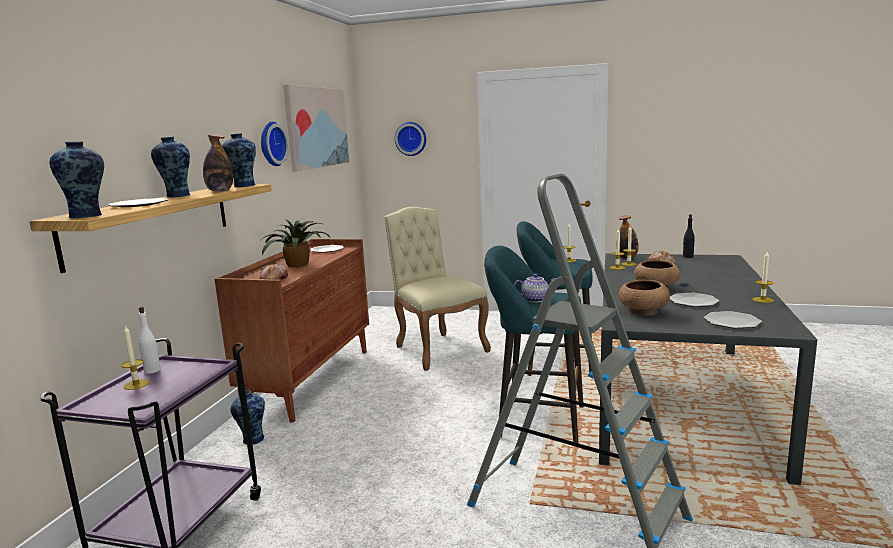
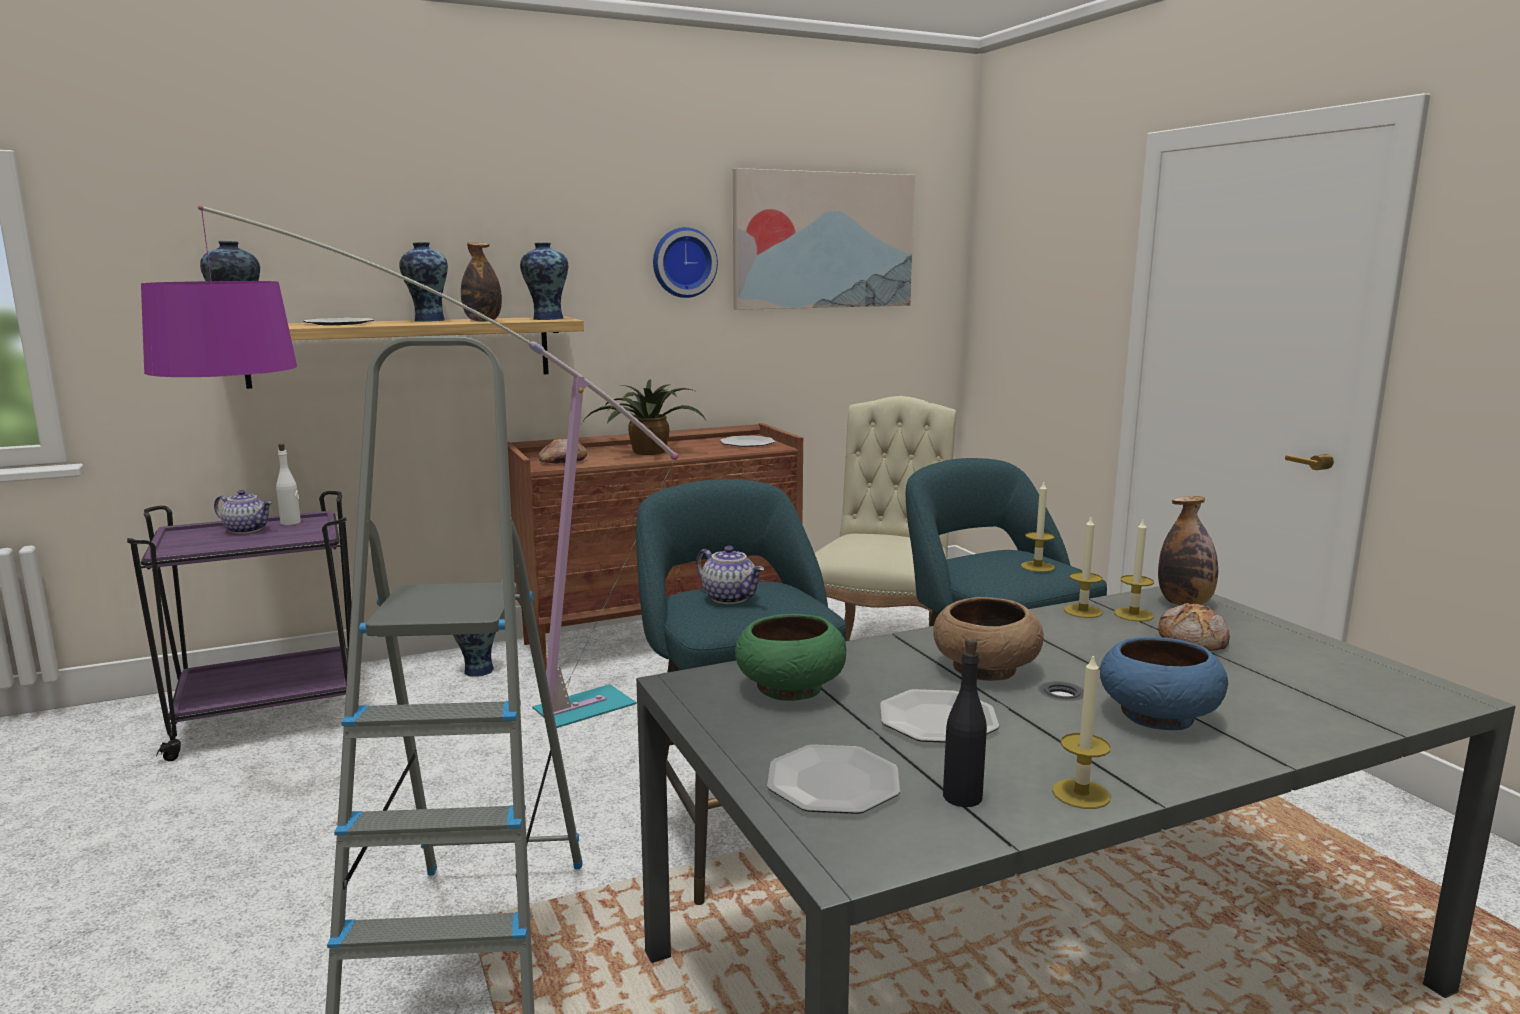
camera: 50 degrees right, 0 degrees up
(136, 384) = (247, 530): candle -> teapot
(334, 478) = (429, 751): none -> floor lamp
(411, 138) = (1034, 271): wall clock -> none
(643, 312) = (789, 688): brown bowl -> green bowl
(687, 256) = (1335, 652): black bottle -> black bottle (962, 797)
(715, 281) = (1156, 716): none -> blue bowl

